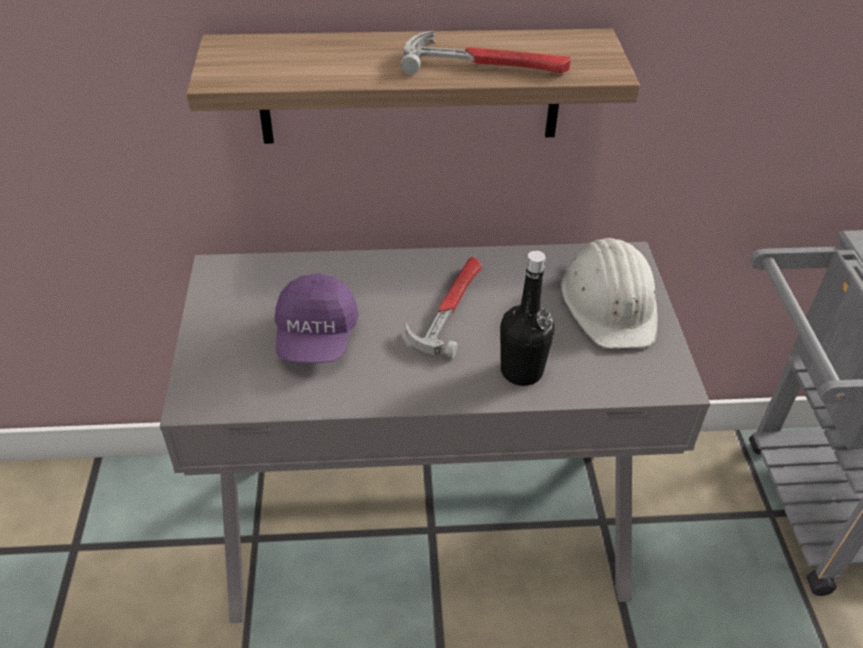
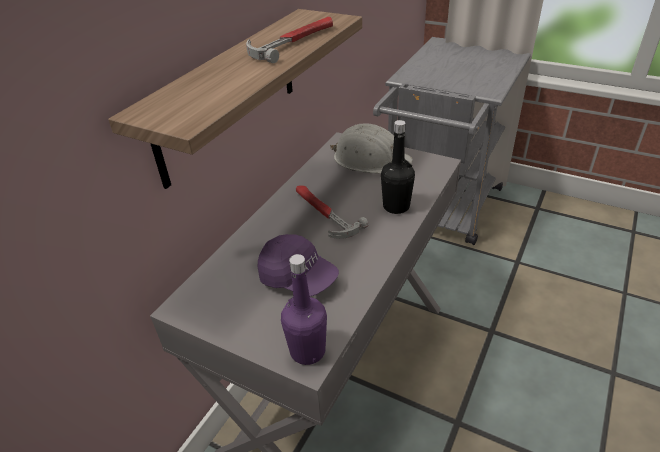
camera: 55 degrees left, 5 degrees down
(208, 394) = (307, 351): none -> purple bottle

